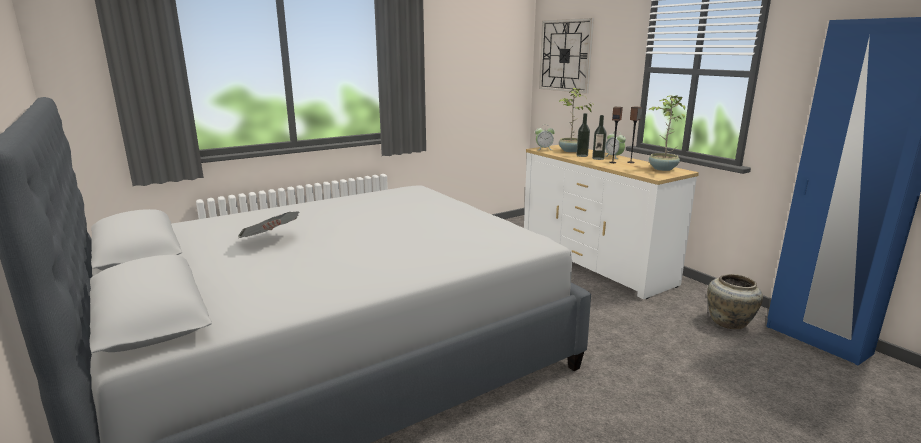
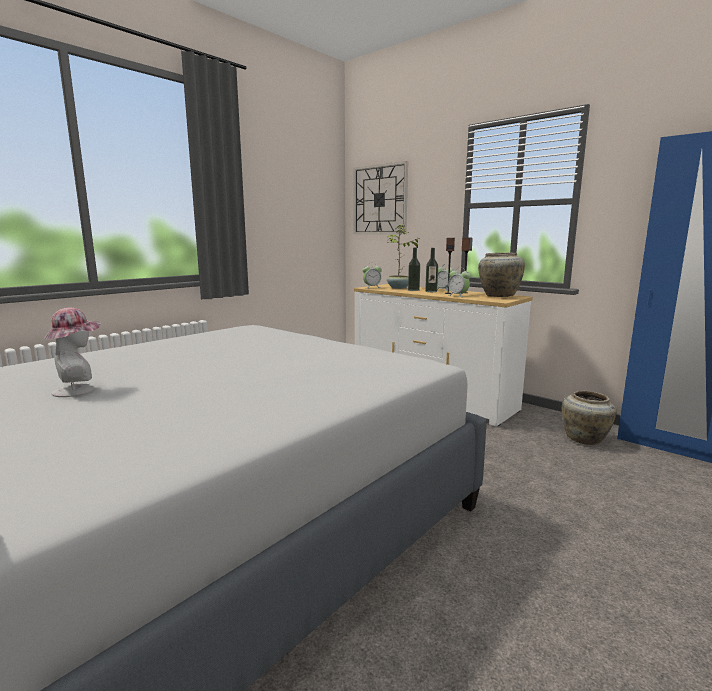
camera: 15 degrees left, 5 degrees down
(270, 241) = (79, 389): newspaper -> hat
(619, 167) = (458, 296): none -> alarm clock
(662, 169) = (498, 295): potted plant -> beige vase

